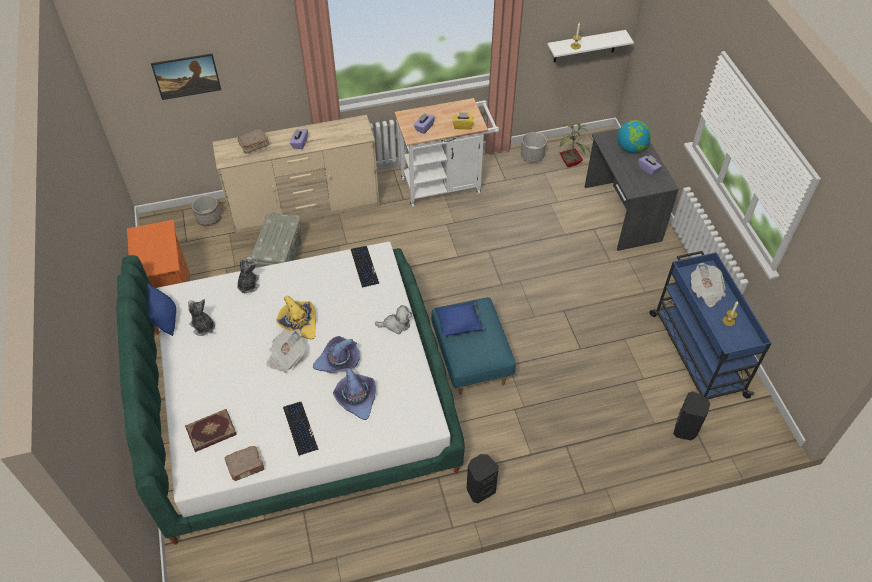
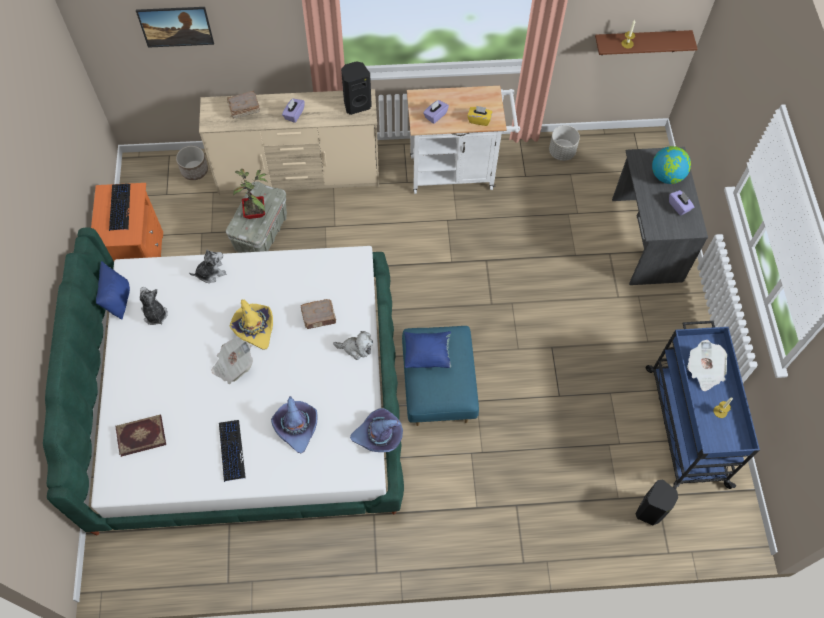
camera: 10 degrees right, 10 degrees up
(246, 466) = (169, 482): brown book -> brown book (319, 317)
(248, 284) = (211, 272): plush toy -> plush toy turned 45 degrees clockwise
(338, 361) = (287, 380): purple hat -> purple hat (379, 435)
(364, 267) = (337, 273): keyboard -> keyboard (120, 207)
(480, 489) = (414, 536): black speaker -> black speaker (356, 104)
(571, 163) = (604, 166): potted plant -> potted plant (256, 212)
(585, 46) = (640, 42): white shelf -> brown shelf

